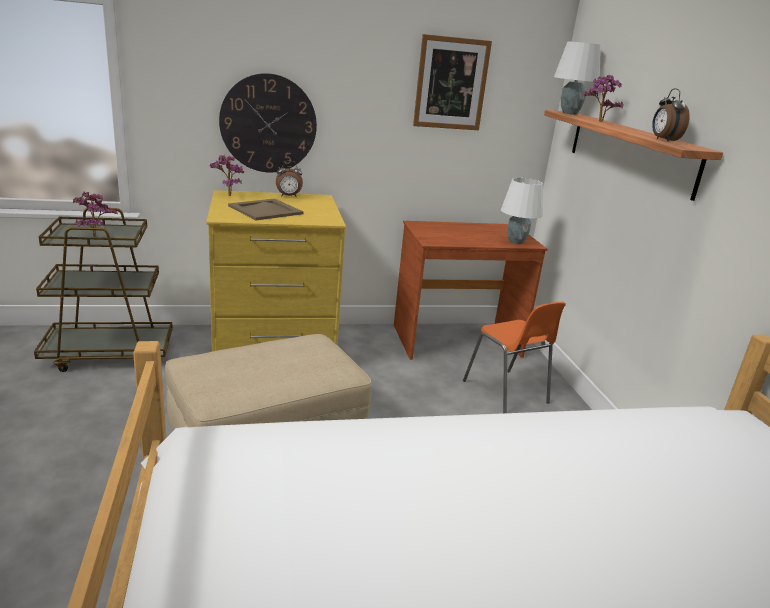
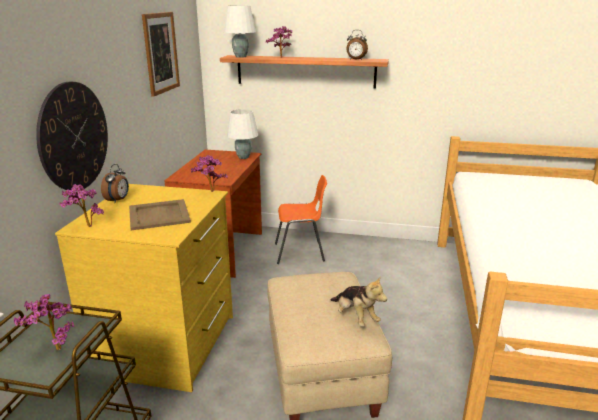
camera: 65 degrees left, 0 degrees up
(254, 385) = (355, 317): none -> plush toy
(335, 220) = (210, 192): none -> potted plant

